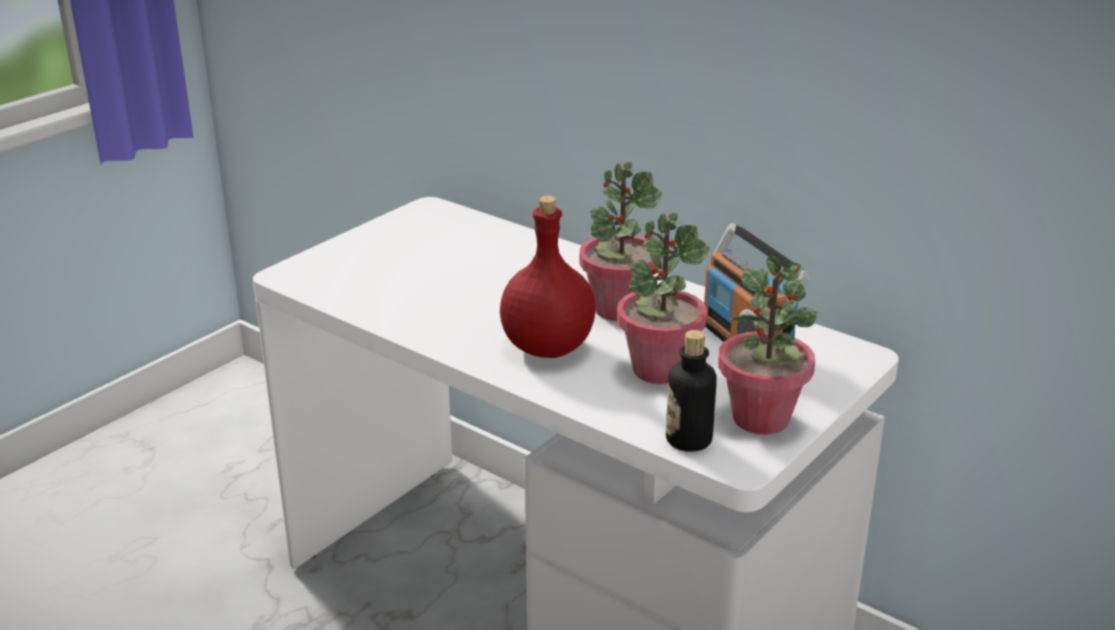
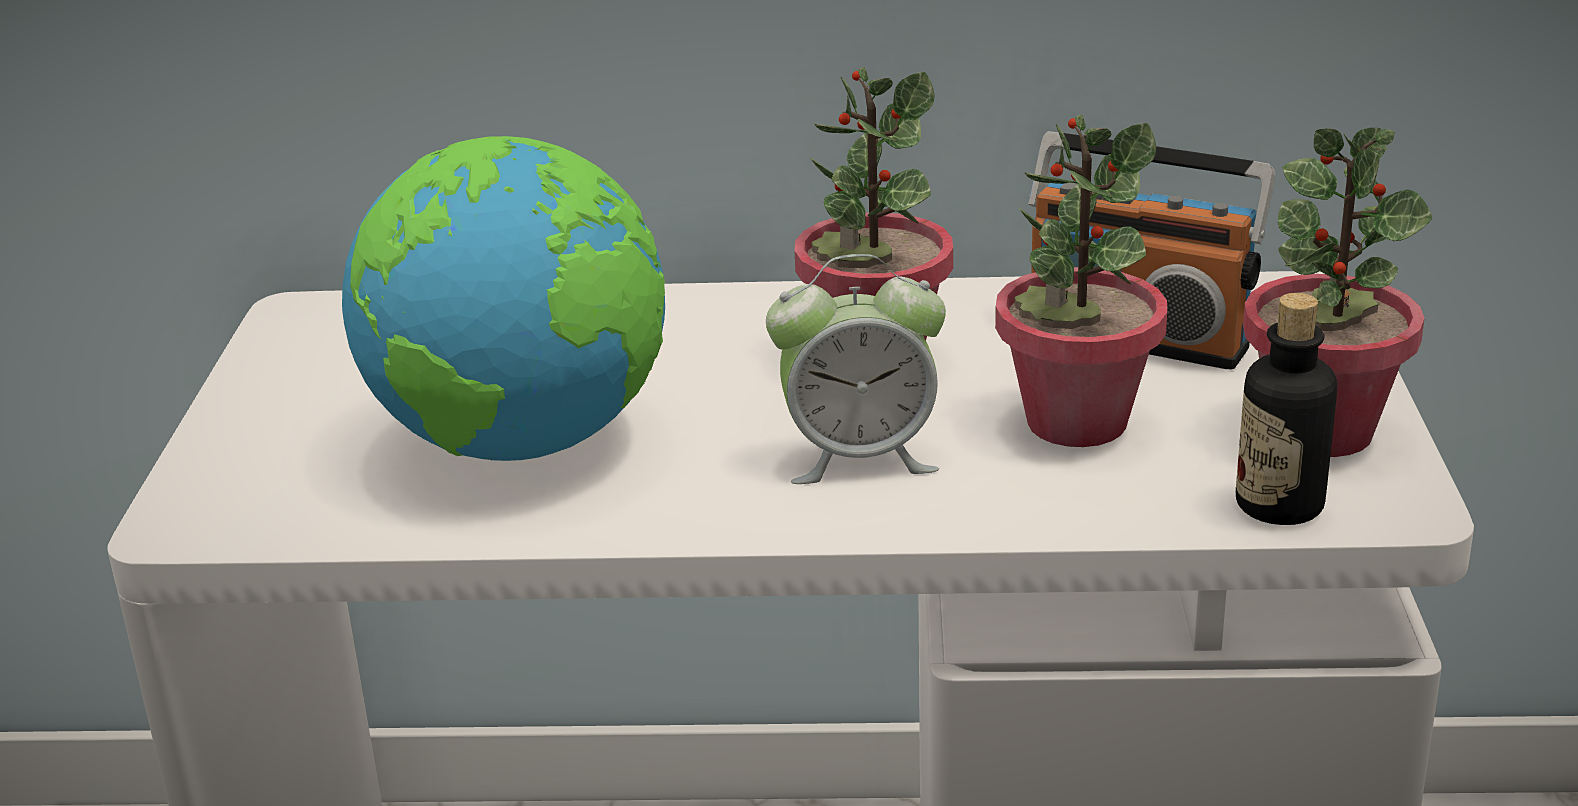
camera: 35 degrees left, 0 degrees up
(436, 290) = (525, 442): none -> globe
(549, 347) = (859, 456): red bottle -> alarm clock

